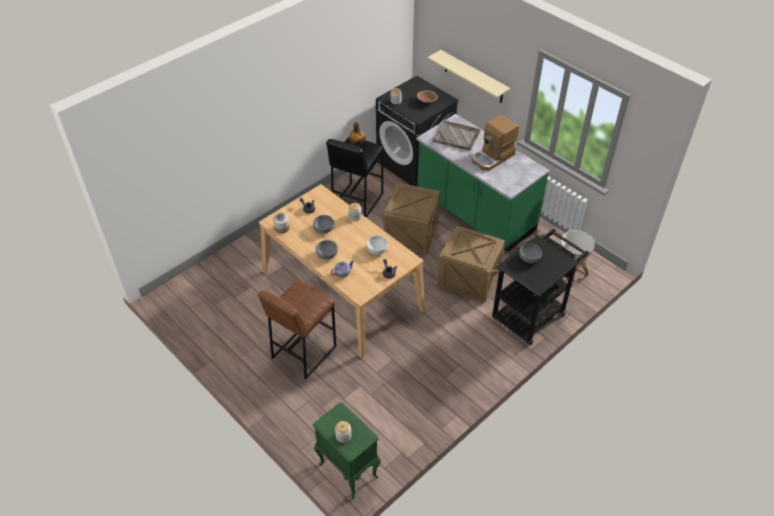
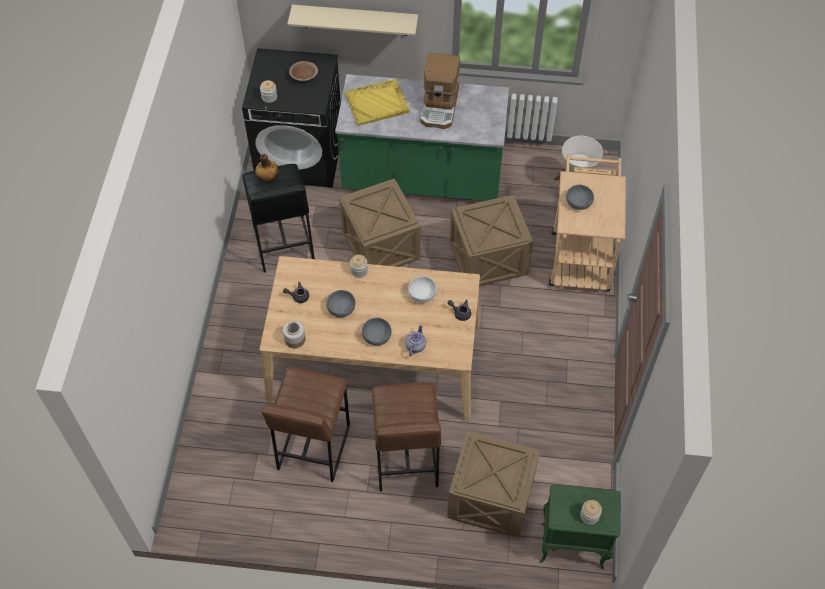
camera: 40 degrees left, 10 degrees up
(261, 311) = (313, 448): none -> brown stool
(329, 408) = (492, 498): none -> crate
(457, 136) = (377, 103): grey tray -> yellow tray
(532, 312) = (580, 254): black cart -> beige cart

